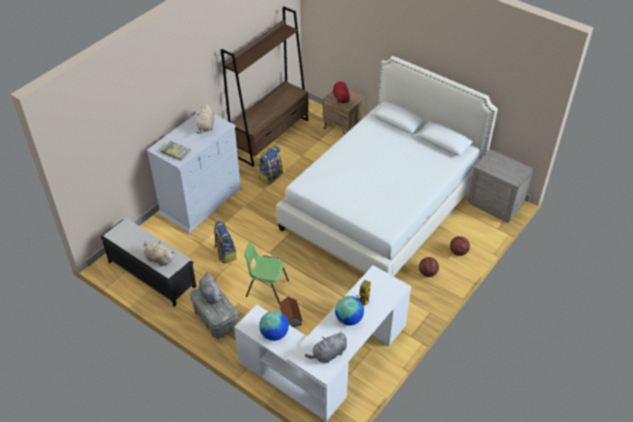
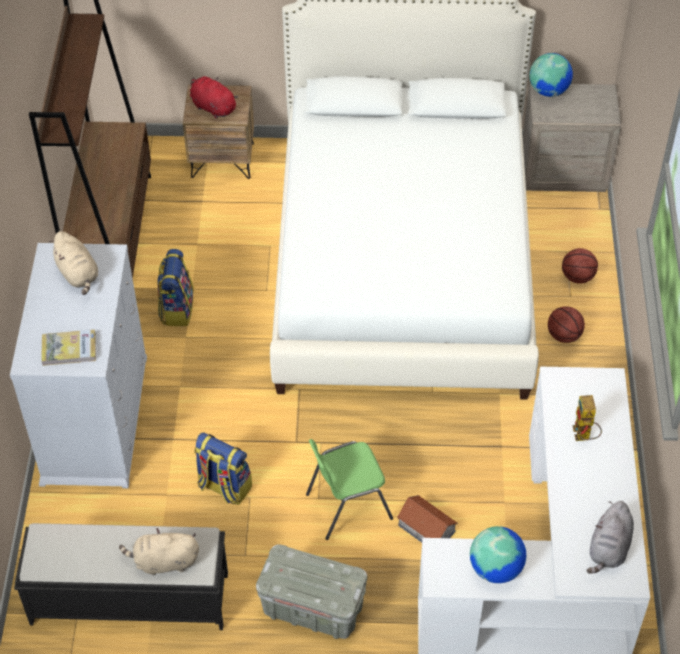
camera: 35 degrees left, 5 degrees up
(210, 294) = (296, 569): grey plush toy -> none
(349, 319) = (586, 474): globe -> globe (549, 90)

